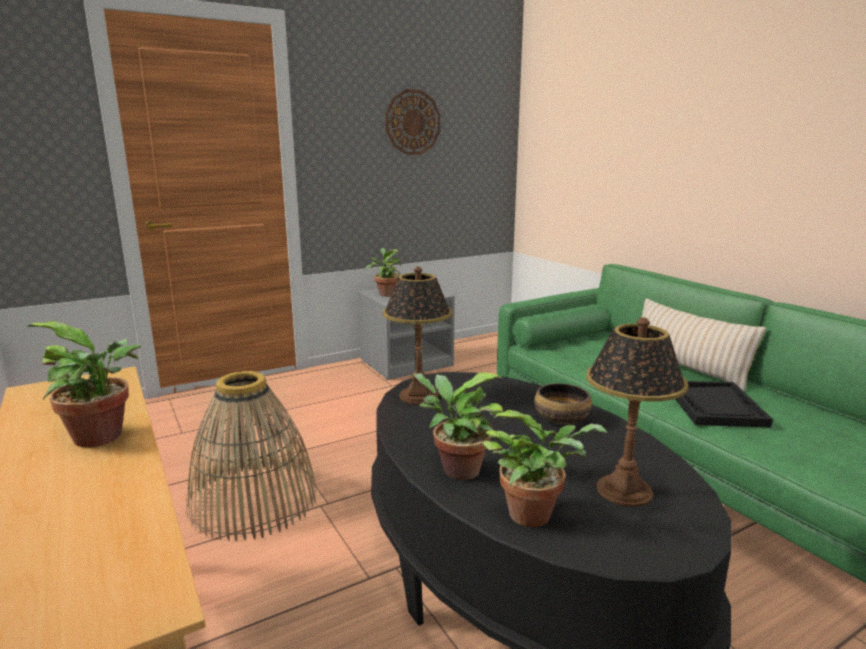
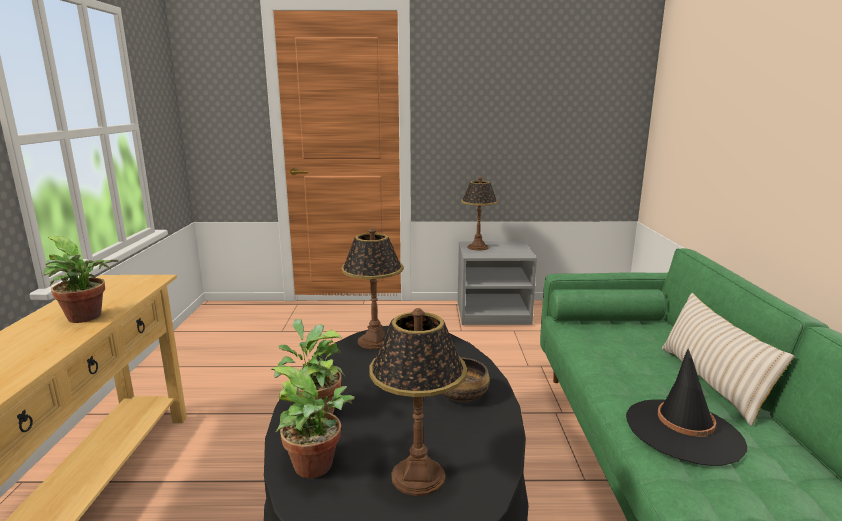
camera: 30 degrees right, 0 degrees up
(254, 501) = (276, 394): basket -> none
(386, 294) = (478, 247): potted plant -> table lamp
(412, 122) = (527, 90): wall clock -> none
(715, 406) = (683, 431): black tray -> black hat

